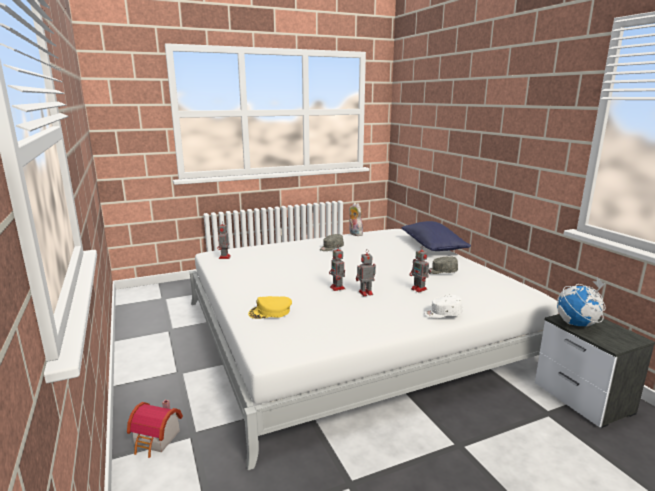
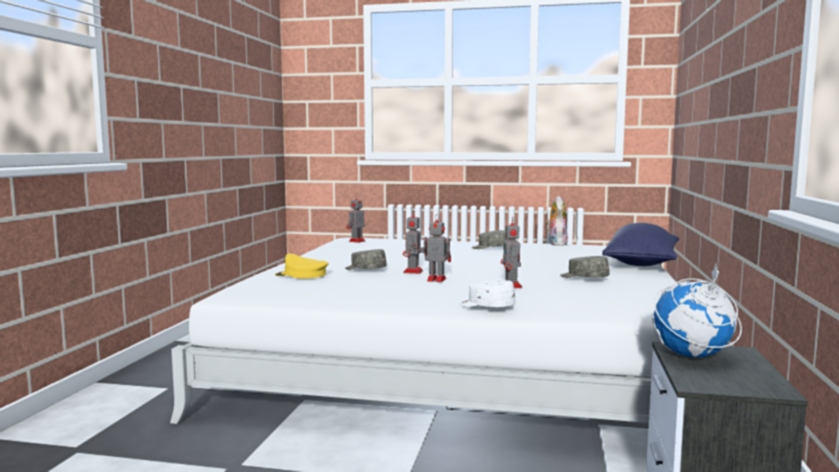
camera: 35 degrees right, 10 degrees down
(156, 440) = (143, 381): toy house -> none
(302, 293) = (365, 269): none -> grey cap

